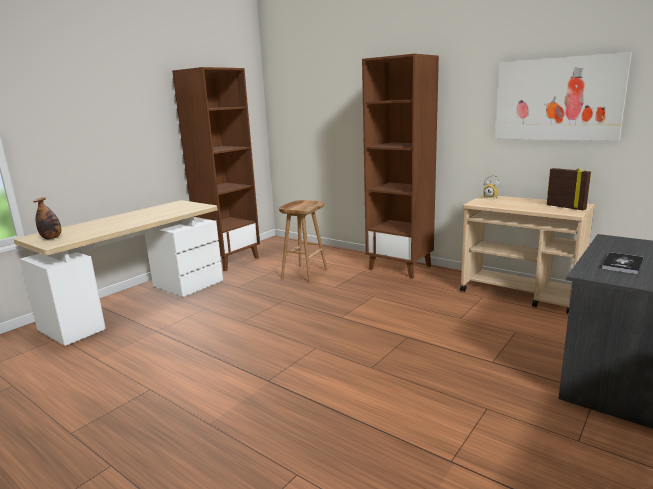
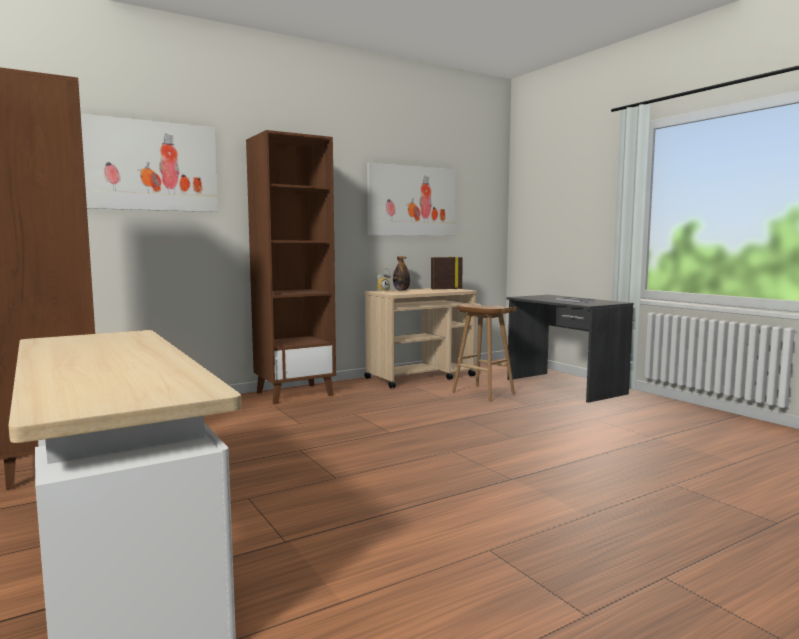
camera: 70 degrees left, 10 degrees down
(51, 238) = (131, 395): bottle -> bottle (401, 290)
(304, 274) = (226, 430): brown stool -> brown stool (482, 393)
(331, 90) = (149, 166): none -> picture

